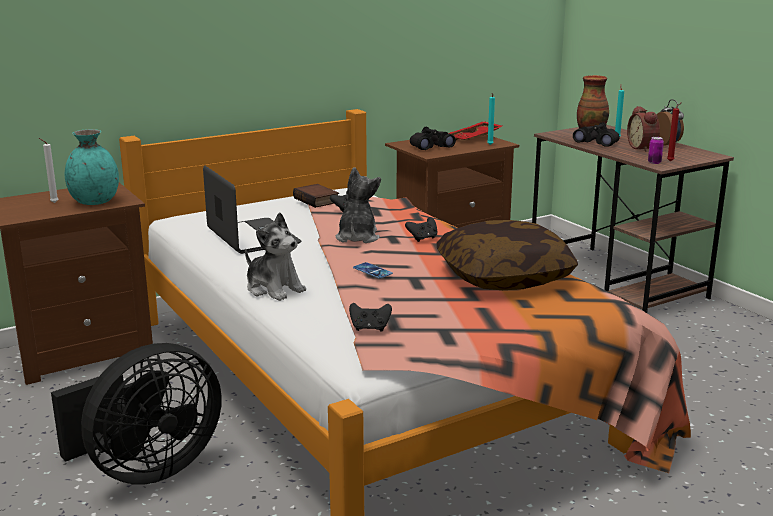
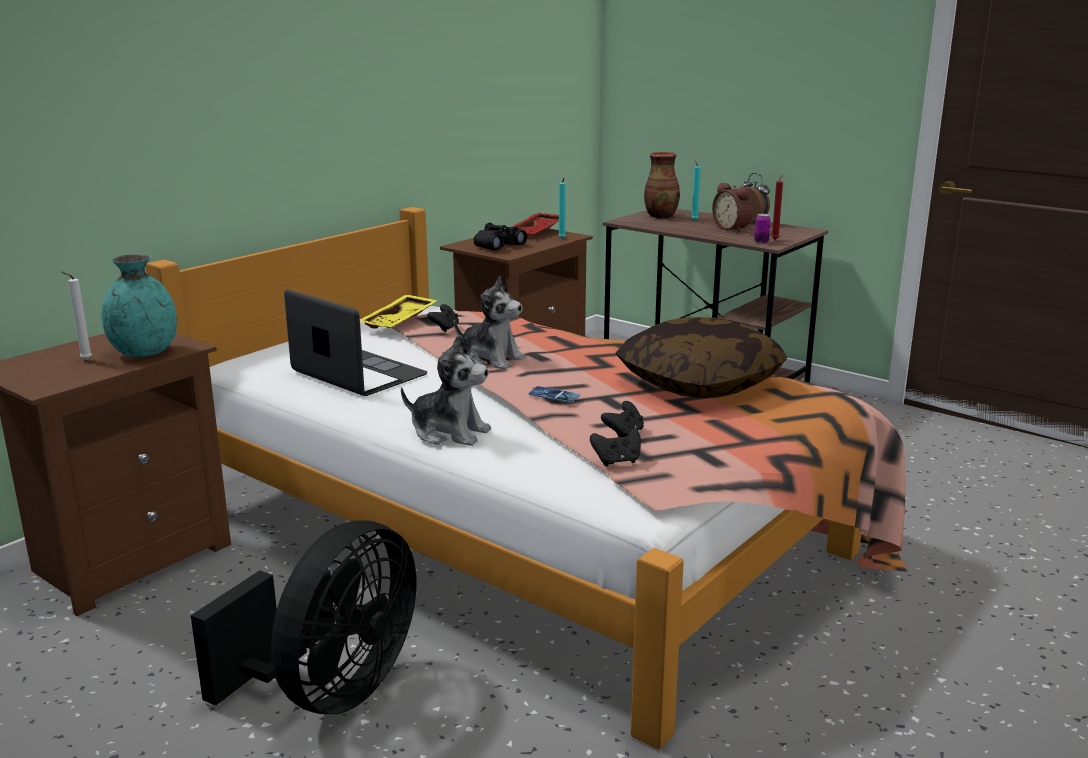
camera: 20 degrees left, 0 degrees up
(317, 200) = (400, 321): book -> yellow tray
(357, 237) = (491, 359): plush toy -> plush toy turned 135 degrees clockwise
(423, 238) = (571, 351): black game controller -> black game controller (624, 434)
(597, 142) = (680, 226): black binoculars -> none

